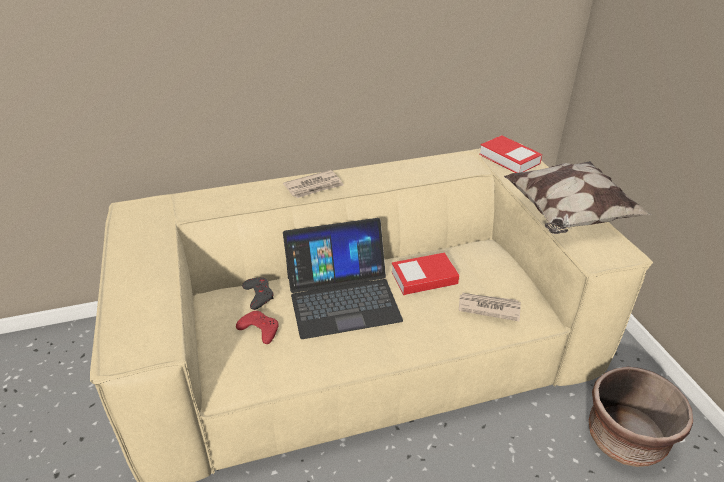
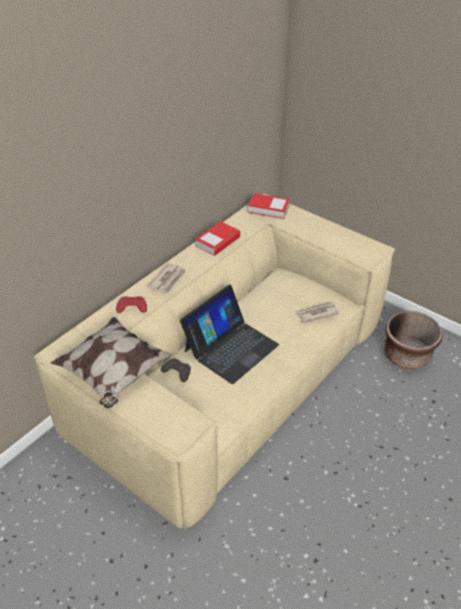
camera: 35 degrees left, 5 degrees up
(259, 329) = (201, 391): red game controller -> red game controller (132, 307)
(424, 278) = (266, 312): book -> book (217, 242)
(567, 216) = (333, 237): pillow -> pillow (113, 374)

